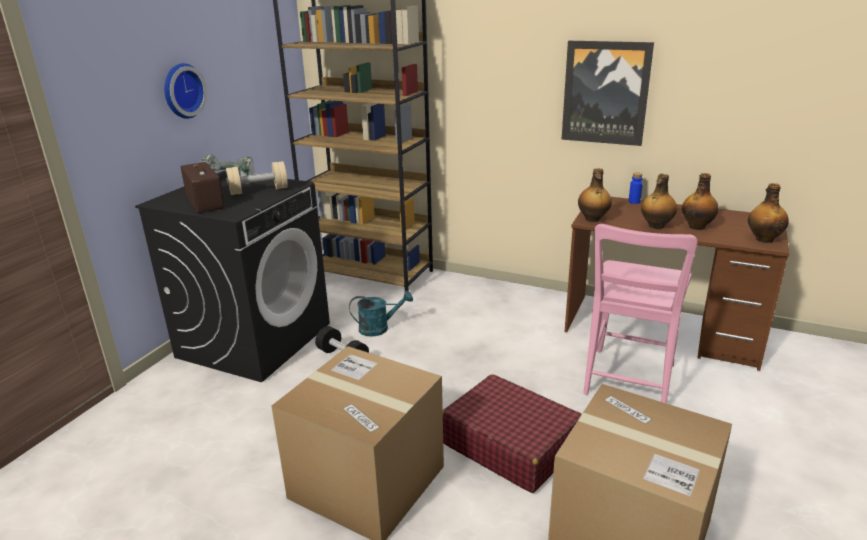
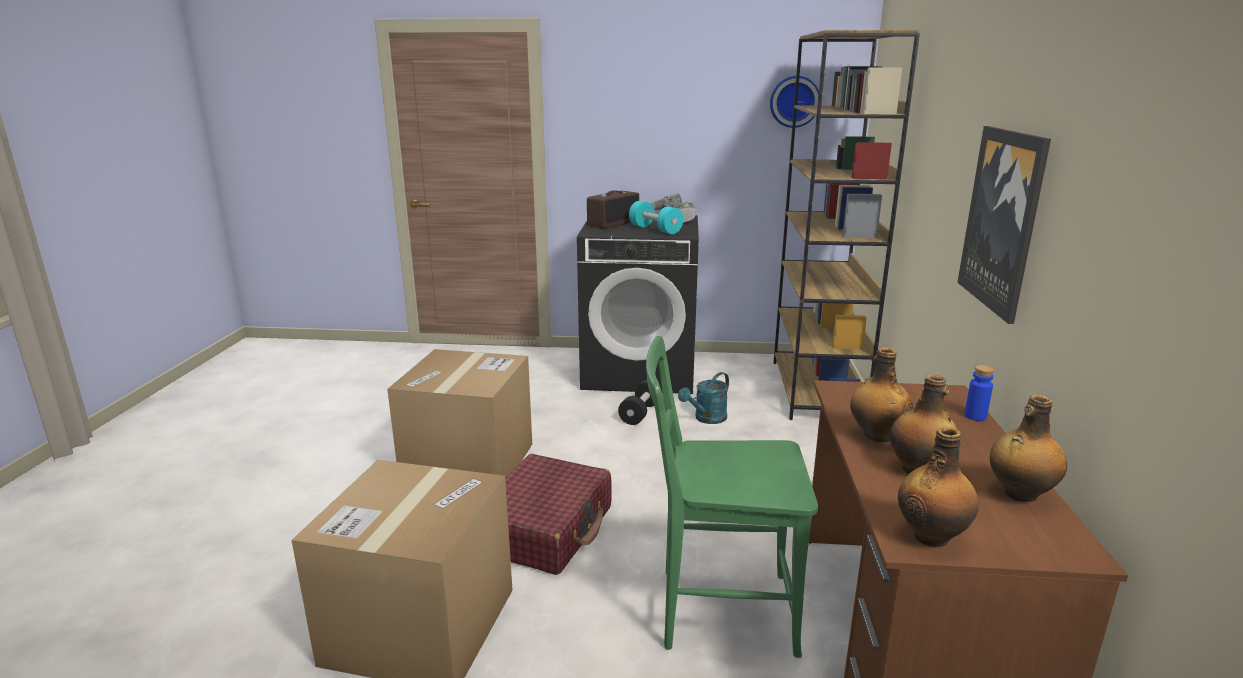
camera: 70 degrees right, 5 degrees down
(181, 91) = (671, 132): wall clock -> wall clock (794, 101)
(259, 190) = (655, 229): beige dumbbell -> turquoise dumbbell
(379, 328) = (706, 419): turquoise watering can -> turquoise watering can turned 75 degrees clockwise
(592, 219) = (848, 391): bottle -> bottle (1019, 494)
(628, 382) = (718, 610): pink chair -> green chair

